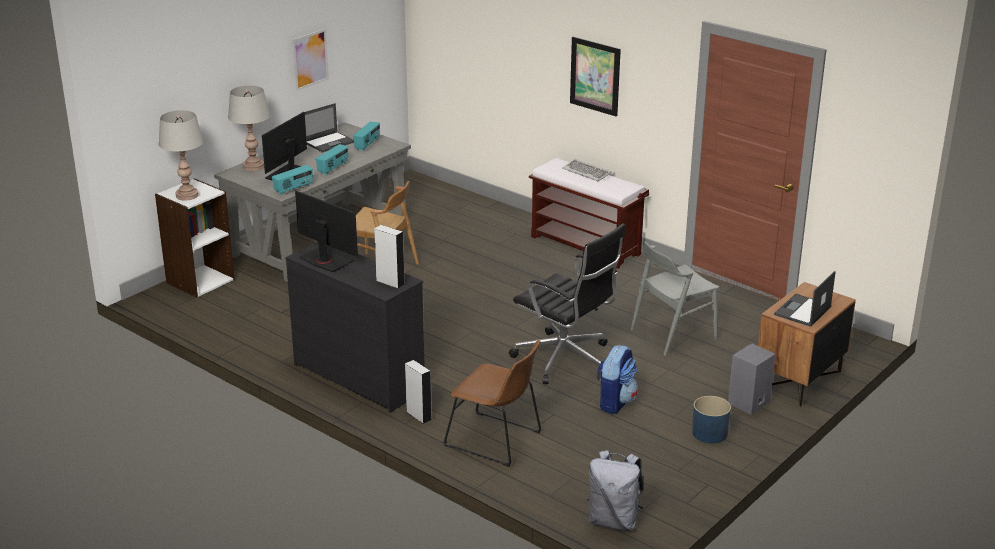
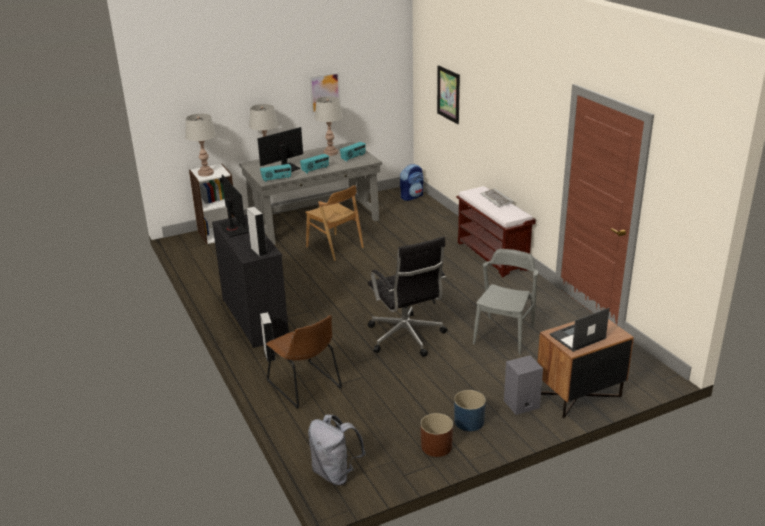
camera: 25 degrees right, 0 degrees up
(329, 142) = (330, 153): laptop -> grey table lamp
(595, 76) = (508, 124): picture -> picture (448, 94)
(615, 402) = (416, 378): backpack -> backpack (412, 196)
(672, 334) = (504, 335): grey chair -> grey chair turned 120 degrees clockwise
(696, 466) = (436, 446): none -> brown planter

